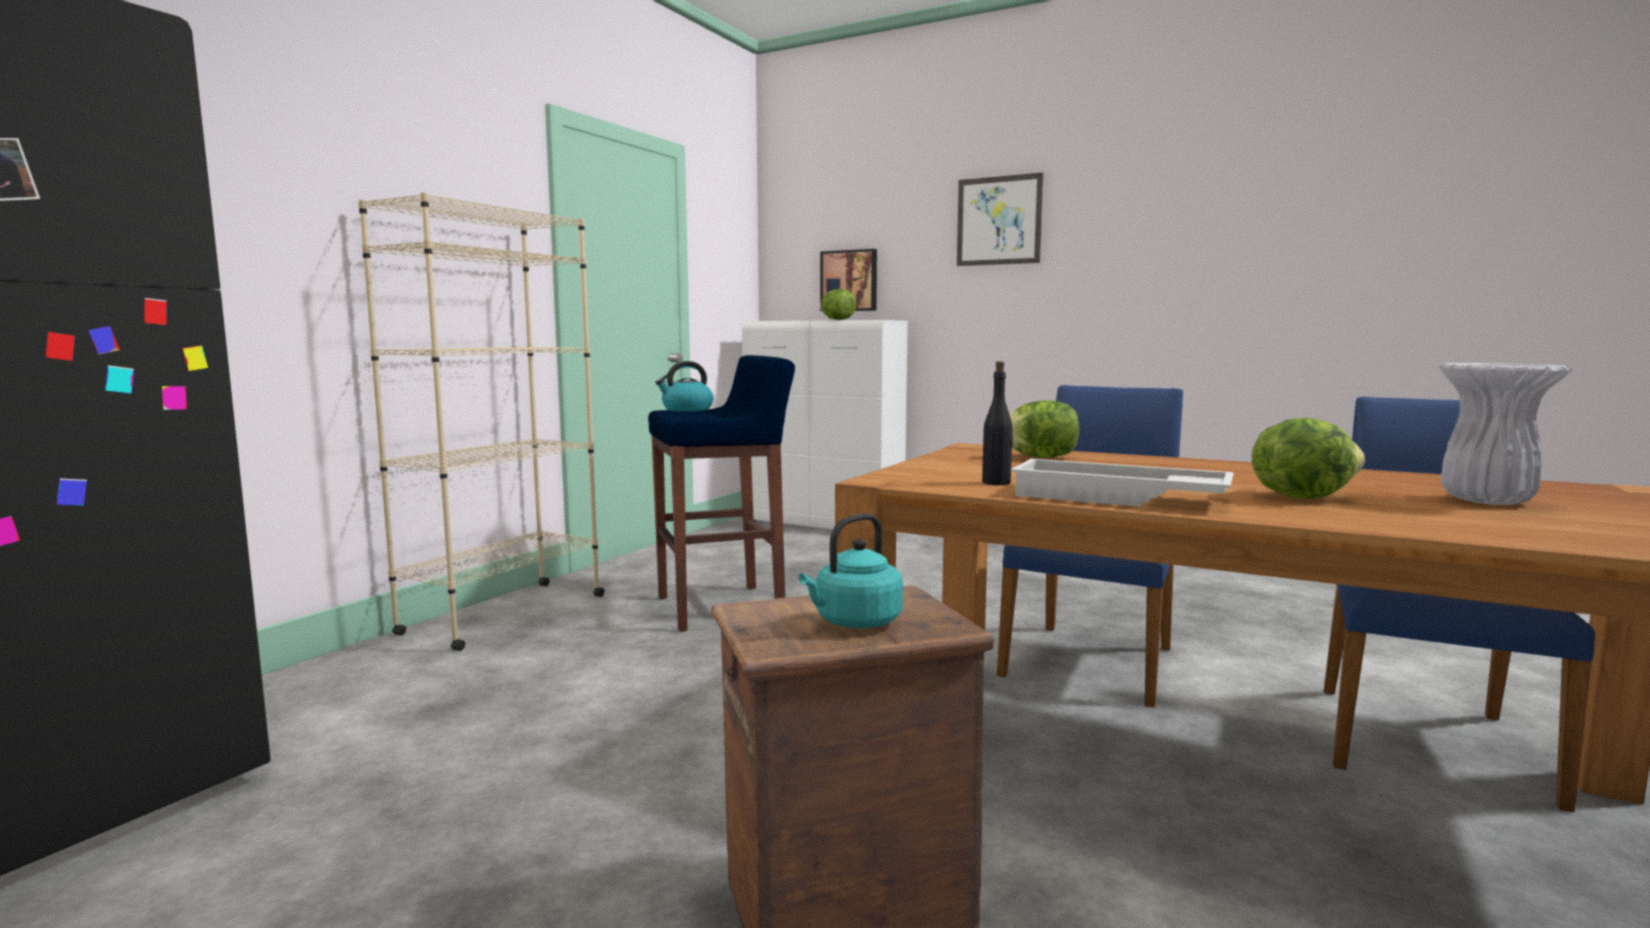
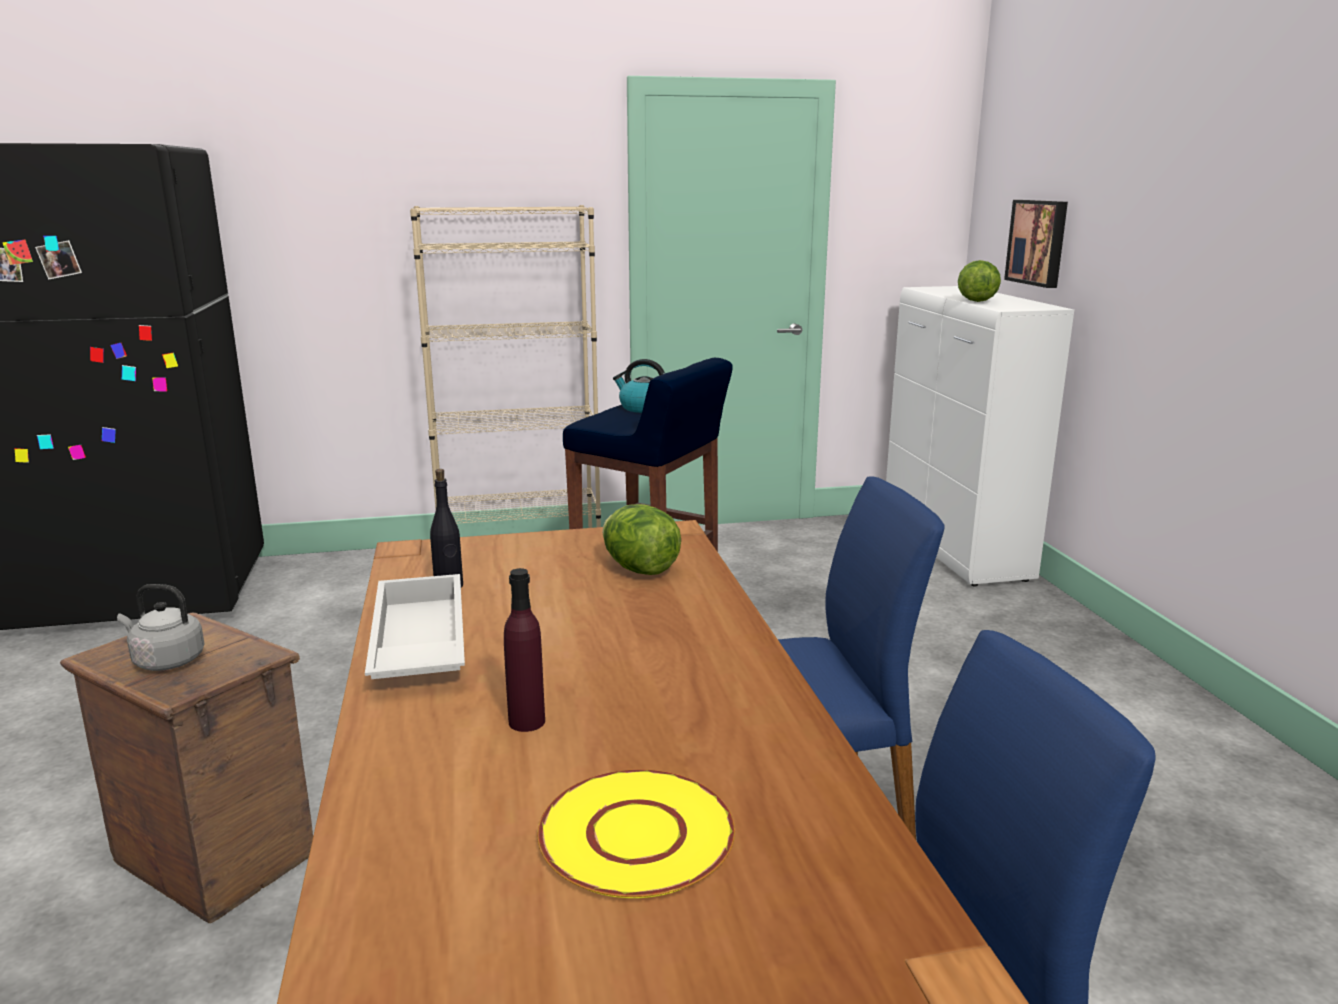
camera: 50 degrees right, 10 degrees up
(854, 622) = (166, 661): turquoise kettle -> grey kettle
(999, 220) = (1196, 171): picture -> none
(1300, 497) = (526, 721): lettuce -> purple bottle
(1484, 500) = (636, 834): white vase -> yellow plate

